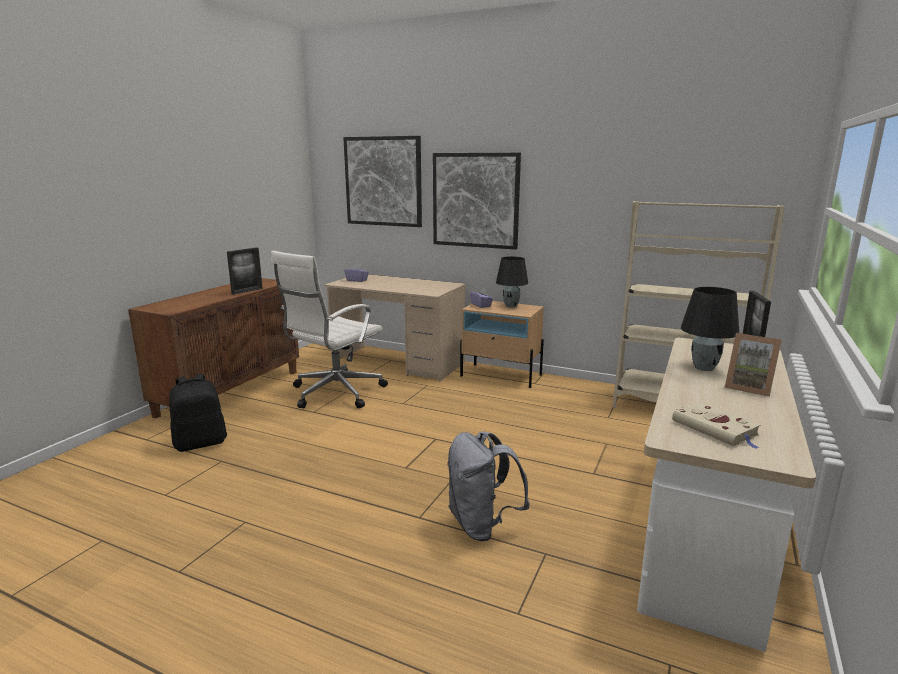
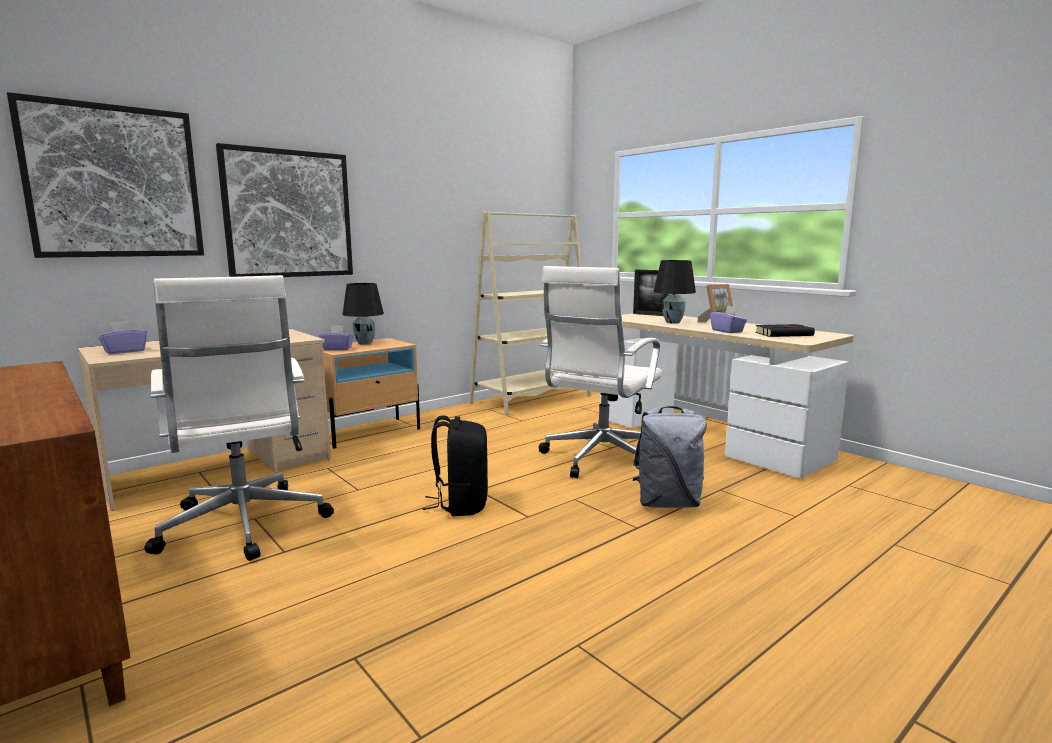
camera: 65 degrees left, 5 degrees down
(201, 443) = (244, 681): black backpack -> black backpack (460, 504)
(247, 291) = (50, 382): picture frame -> none
(553, 473) = (600, 459): none -> white office chair
(682, 397) = (727, 331): none -> purple tissue box
(716, 429) = (785, 334): beige book -> black book

